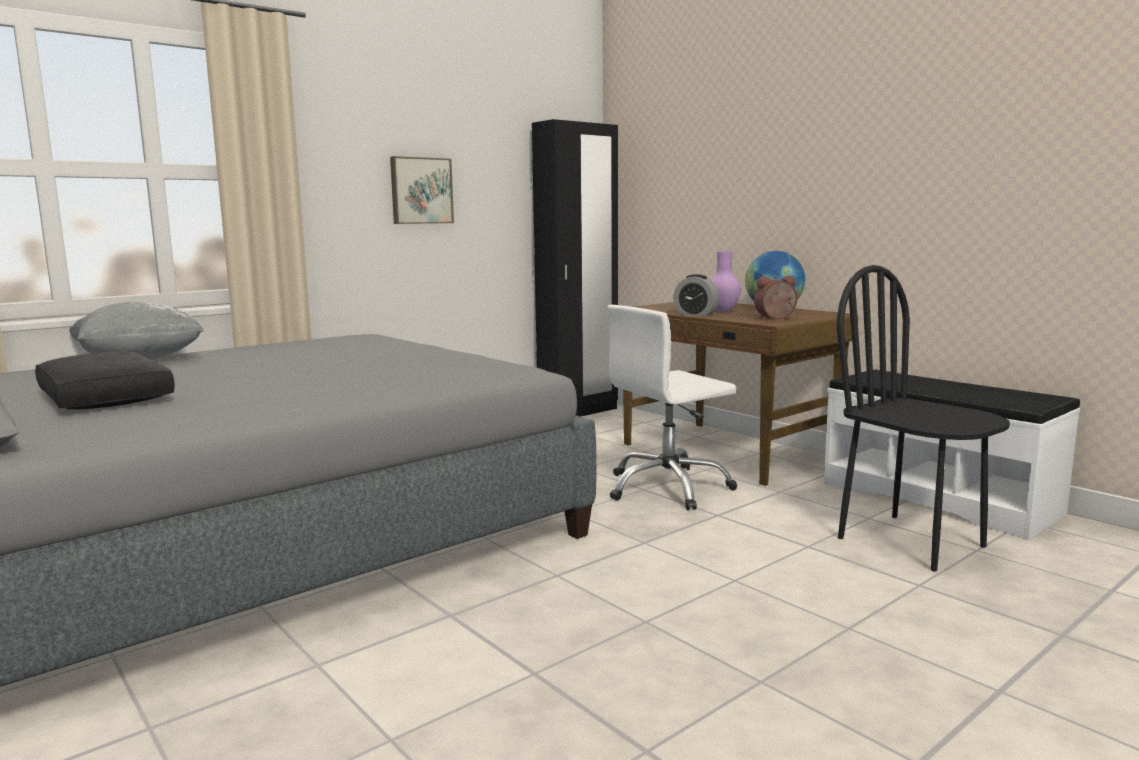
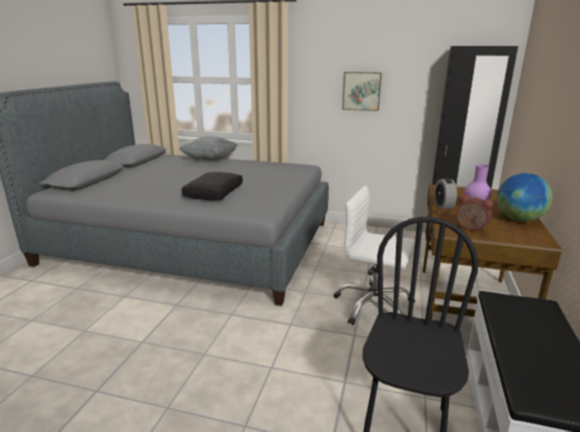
camera: 55 degrees right, 10 degrees up
(102, 398) = (148, 176): black pillow -> black pillow (213, 193)

